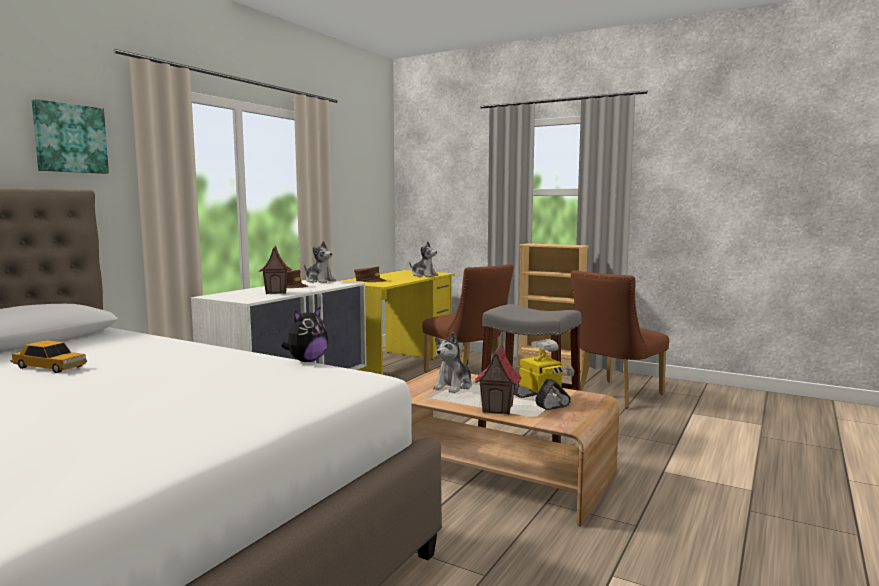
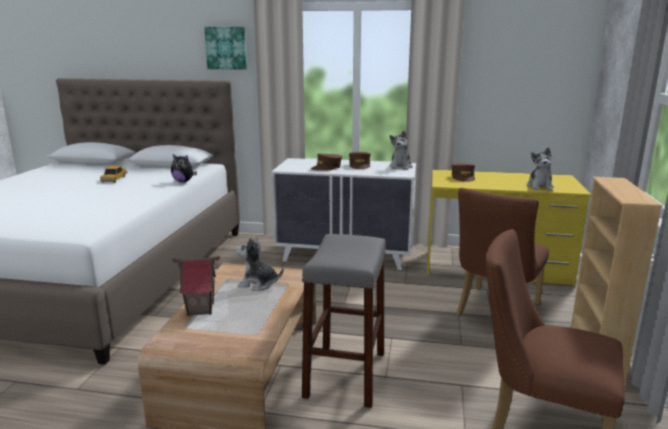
camera: 70 degrees right, 10 degrees up
(276, 292) = (327, 168): toy house -> brown cap
(307, 361) = (129, 214): plush toy -> plush toy (183, 181)
(540, 400) = (230, 325): toy robot -> none

